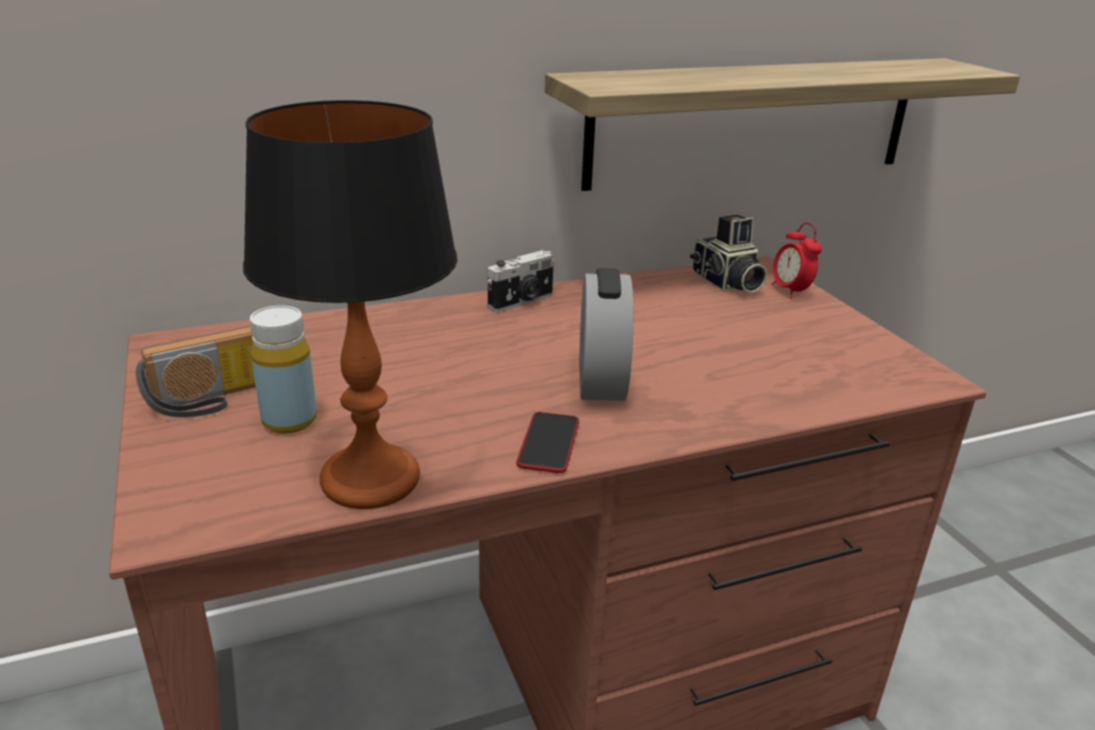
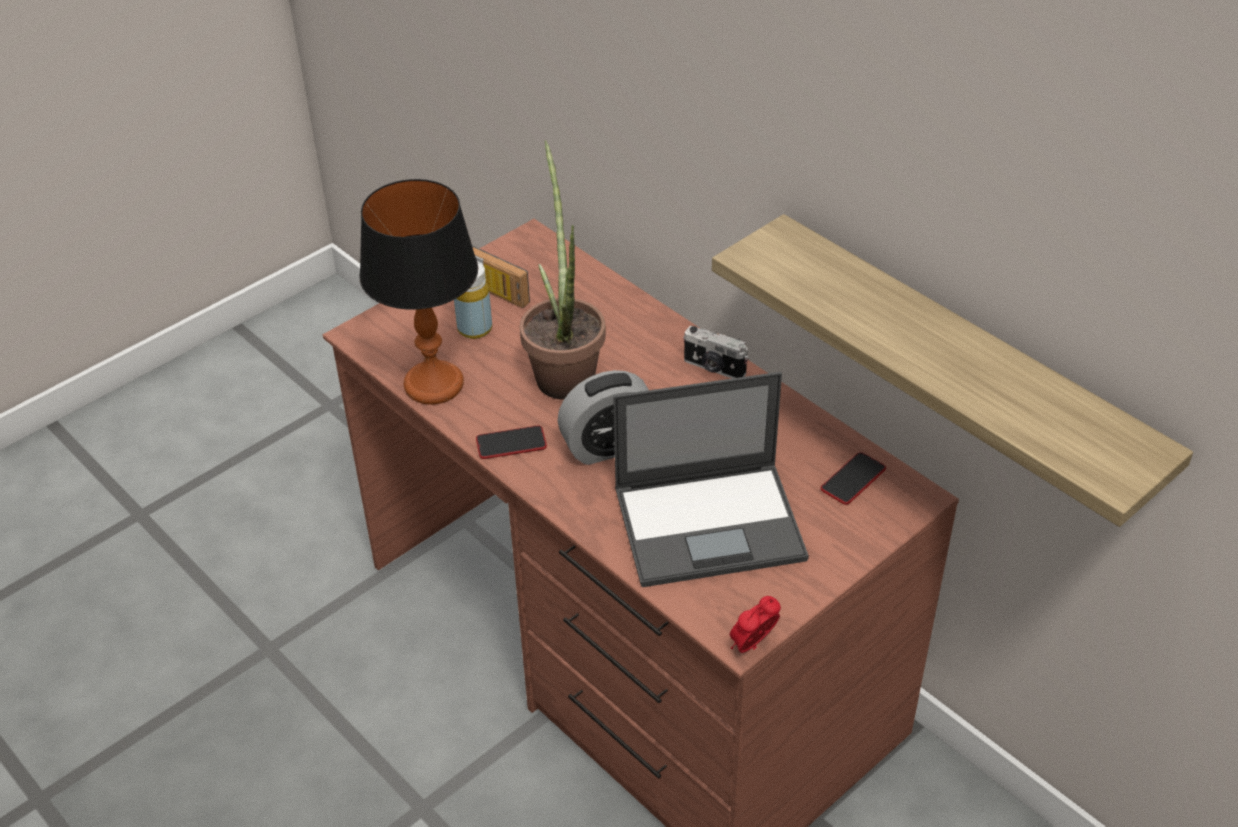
camera: 70 degrees right, 15 degrees up
(443, 378) = (564, 370): none -> potted plant
(726, 283) = (853, 479): camera -> phone
(759, 354) = (711, 523): none -> laptop
(790, 291) = (868, 526): alarm clock -> alarm clock (753, 646)

